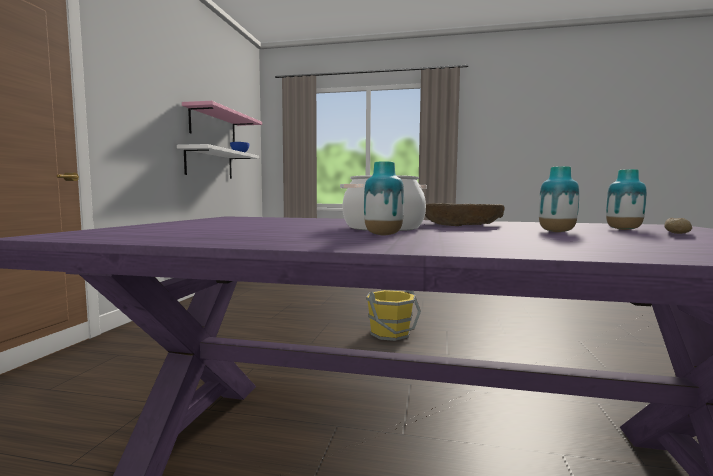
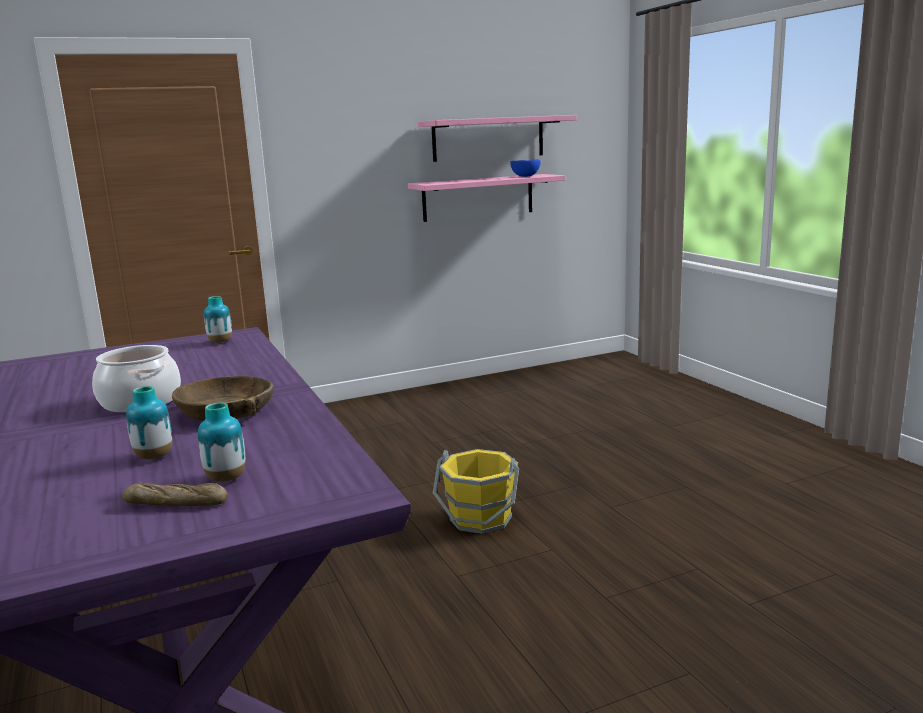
camera: 55 degrees right, 10 degrees up
(209, 164) = (478, 197): white shelf -> pink shelf
(383, 235) = (66, 416): vase -> vase (220, 342)

